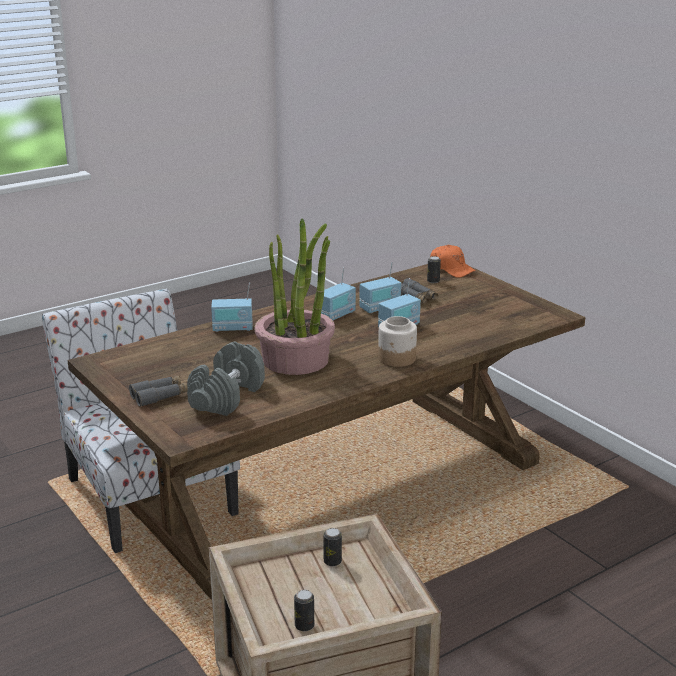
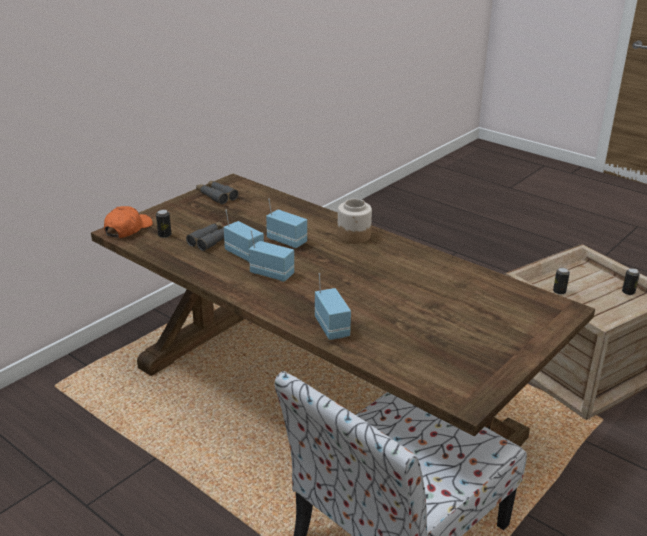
camera: 105 degrees left, 5 degrees up
(160, 396) = (506, 337): grey binoculars -> grey binoculars (216, 196)
(227, 396) = (479, 301): grey dumbbell -> none
(296, 360) = (385, 280): potted plant -> none

